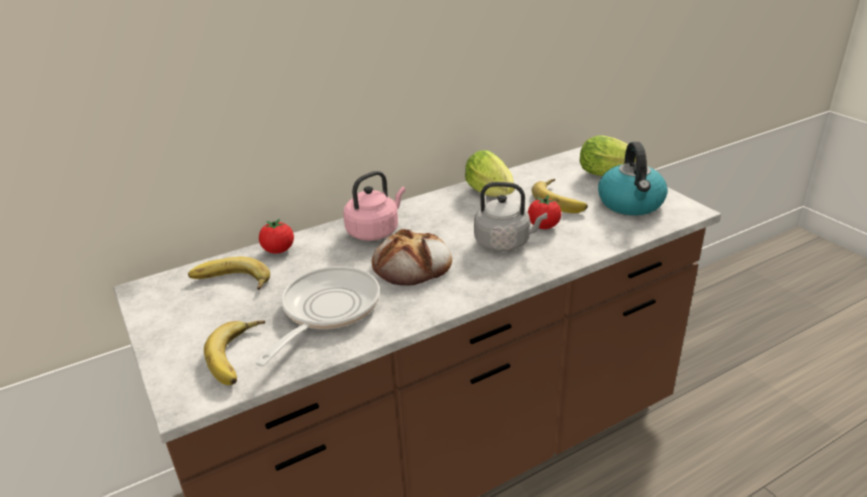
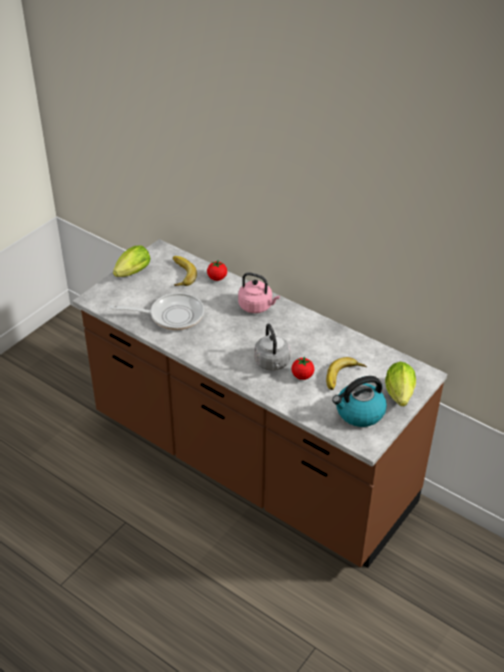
camera: 65 degrees right, 10 degrees up
(240, 356) = (126, 302): banana -> none
(413, 264) = (229, 332): bread -> none
(492, 194) = (332, 343): lettuce -> lettuce (131, 274)

